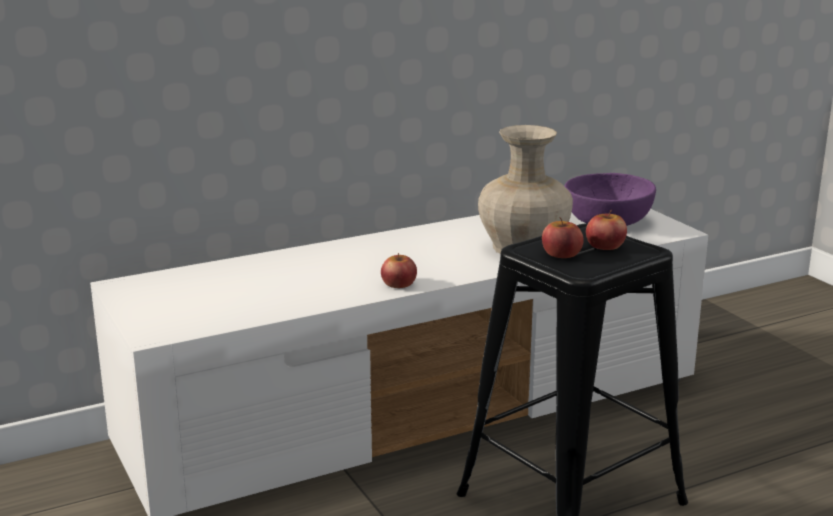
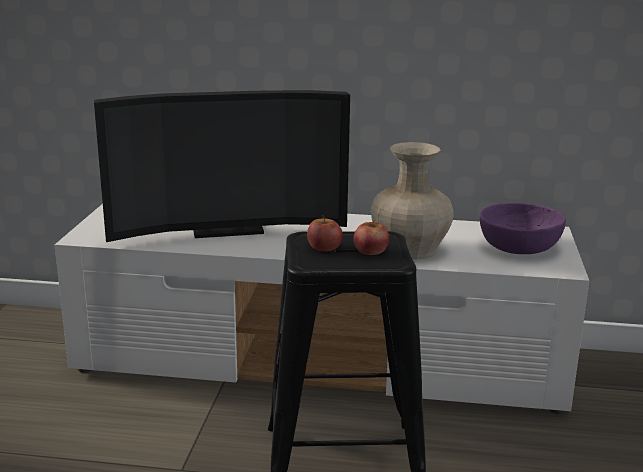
camera: 35 degrees right, 0 degrees up
(306, 277) = (226, 229): none -> television
(398, 283) = (274, 249): apple -> none

